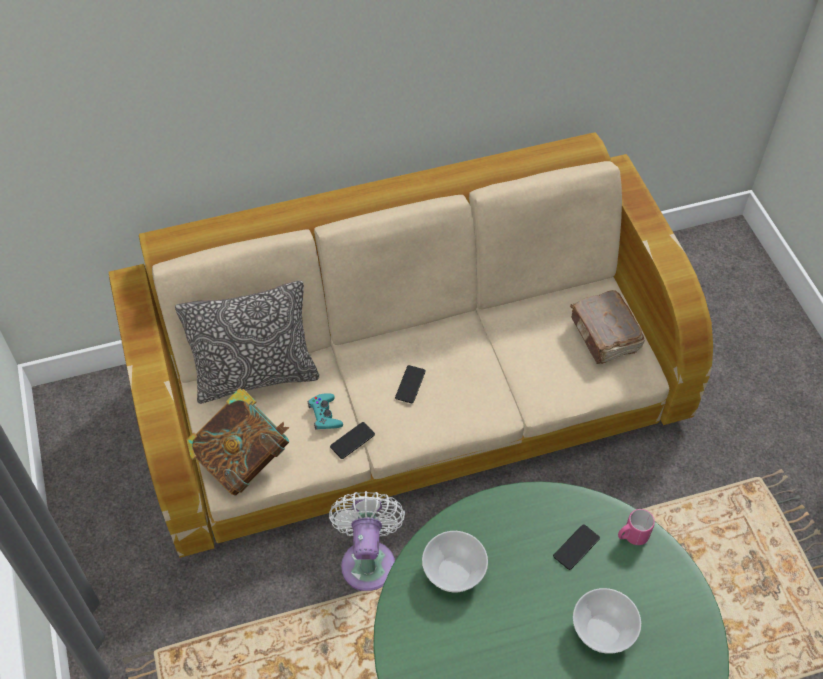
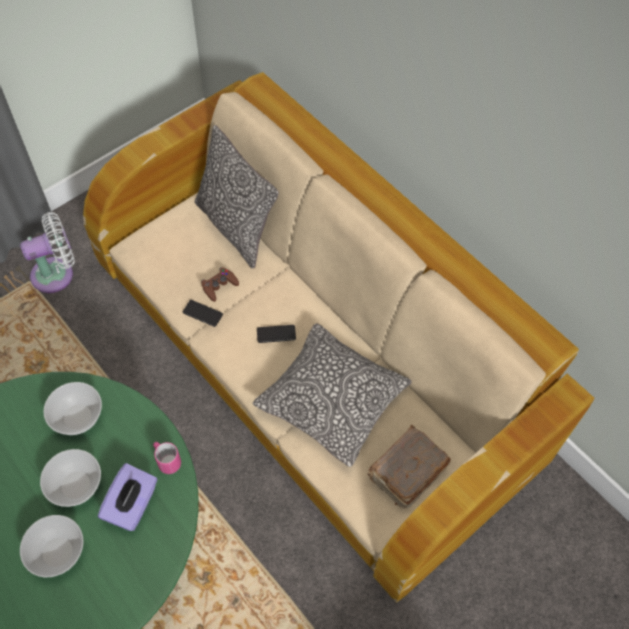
camera: 65 degrees right, 5 degrees up
(241, 458) = (157, 248): book -> none
(325, 415) = (219, 286): turquoise game controller -> brown game controller
(368, 559) = (149, 386): white fan -> white fan (57, 273)
(506, 365) = (331, 400): none -> pillow
(535, 595) = (75, 487): none -> bowl
(576, 547) = (132, 505): phone -> purple tissue box
(632, 536) = (160, 549): pink mug -> pink mug (167, 460)

